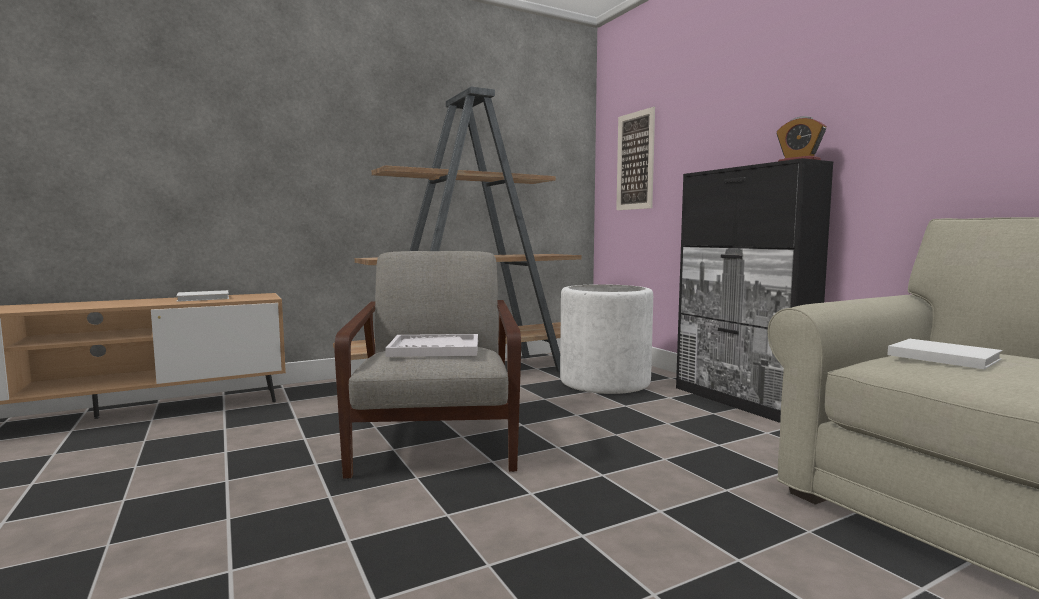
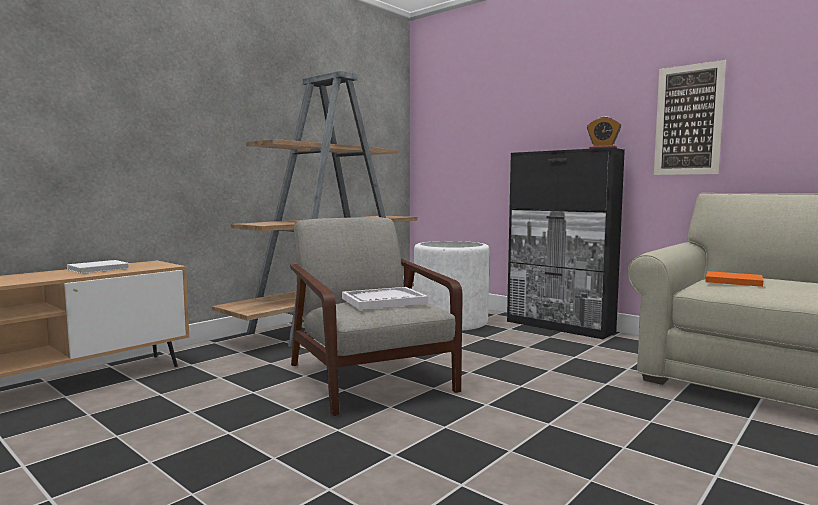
camera: 20 degrees left, 0 degrees up
(635, 161) = (452, 137): picture -> picture (688, 120)
(939, 356) = (731, 281): white book -> orange book

